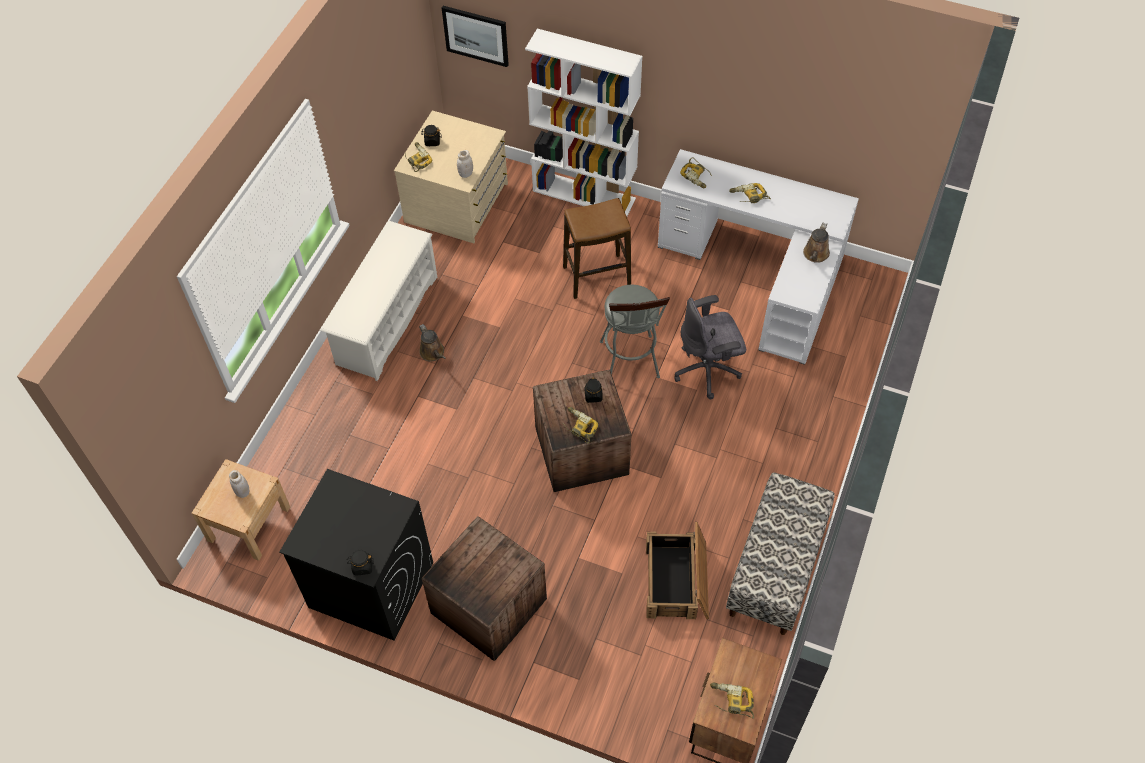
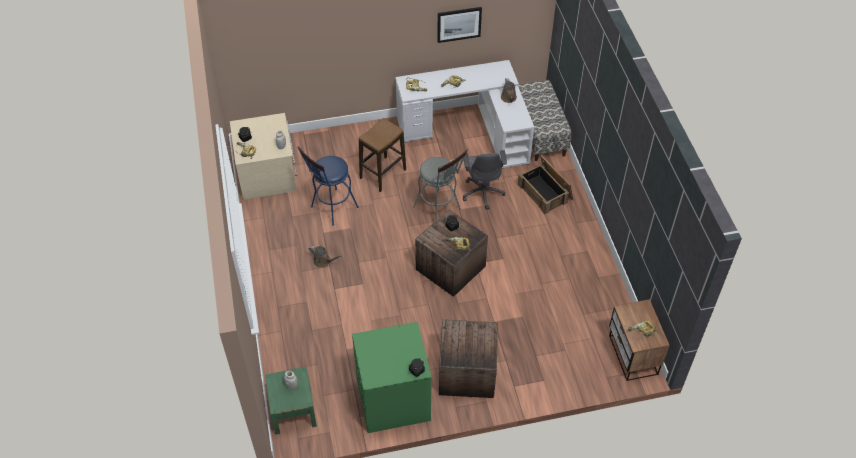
camera: 35 degrees left, 5 degrees down
(249, 524) = (293, 410): beige nightstand -> green nightstand
(370, 584) = (393, 400): black washing machine -> green washing machine
(387, 320) = (280, 258): white shoe rack -> none
(476, 35) = (247, 59): picture -> picture (459, 24)
(496, 289) = (331, 209): none -> blue stool
(585, 194) = (339, 134): white bookcase -> none
(678, 581) = (553, 304): crate -> crate (545, 192)
(707, 370) = (483, 192): grey office chair -> grey office chair turned 45 degrees counterclockwise
(776, 569) = (596, 270): bench -> bench (540, 133)

